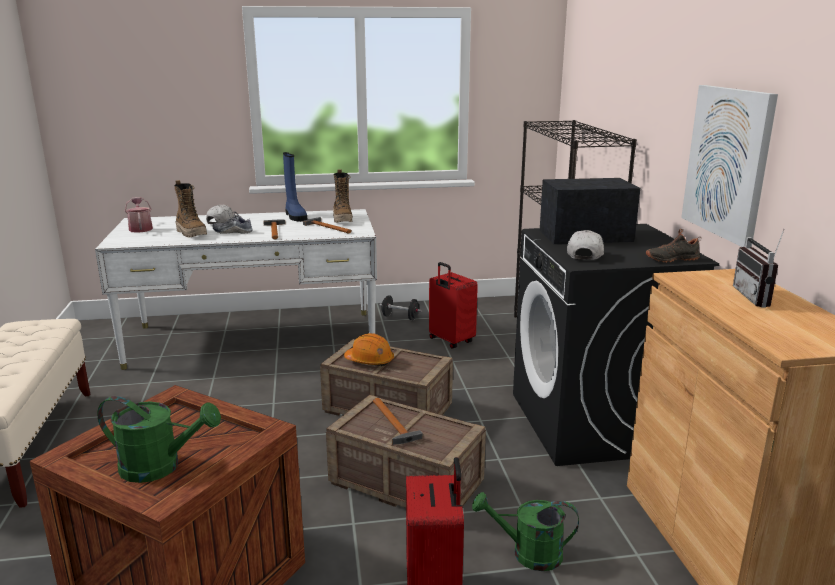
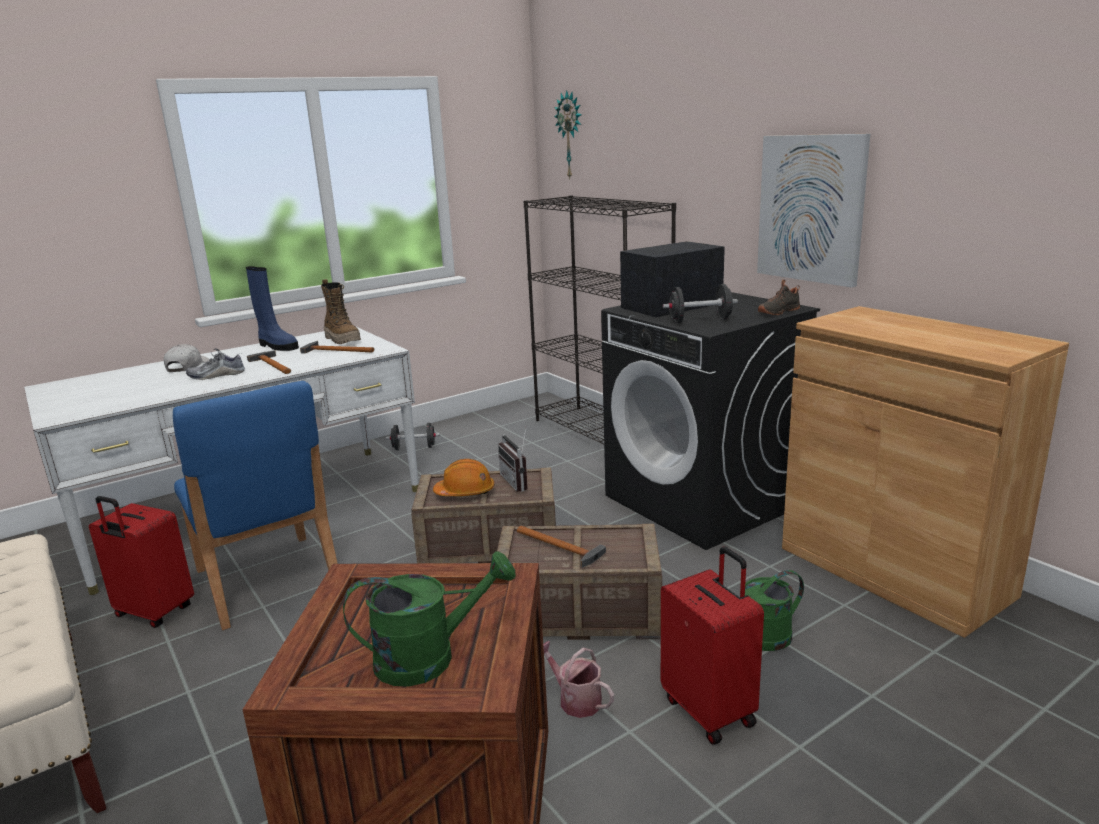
camera: 25 degrees left, 0 degrees up
(140, 228) = (71, 394): watering can -> watering can (575, 699)
(191, 233) = (160, 387): boot -> none
(222, 391) = (267, 580): none -> blue chair
(450, 341) = (492, 459): red suitcase -> red suitcase (153, 613)
(582, 65) = (571, 135): none -> wall clock
(585, 254) = (699, 321): white cap -> black dumbbell
(758, 298) = (911, 326): radio -> radio (519, 482)

